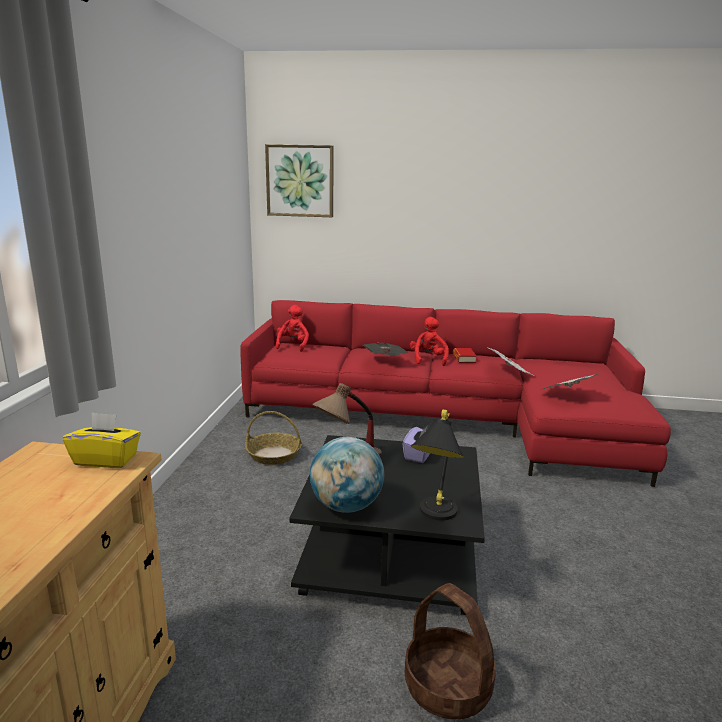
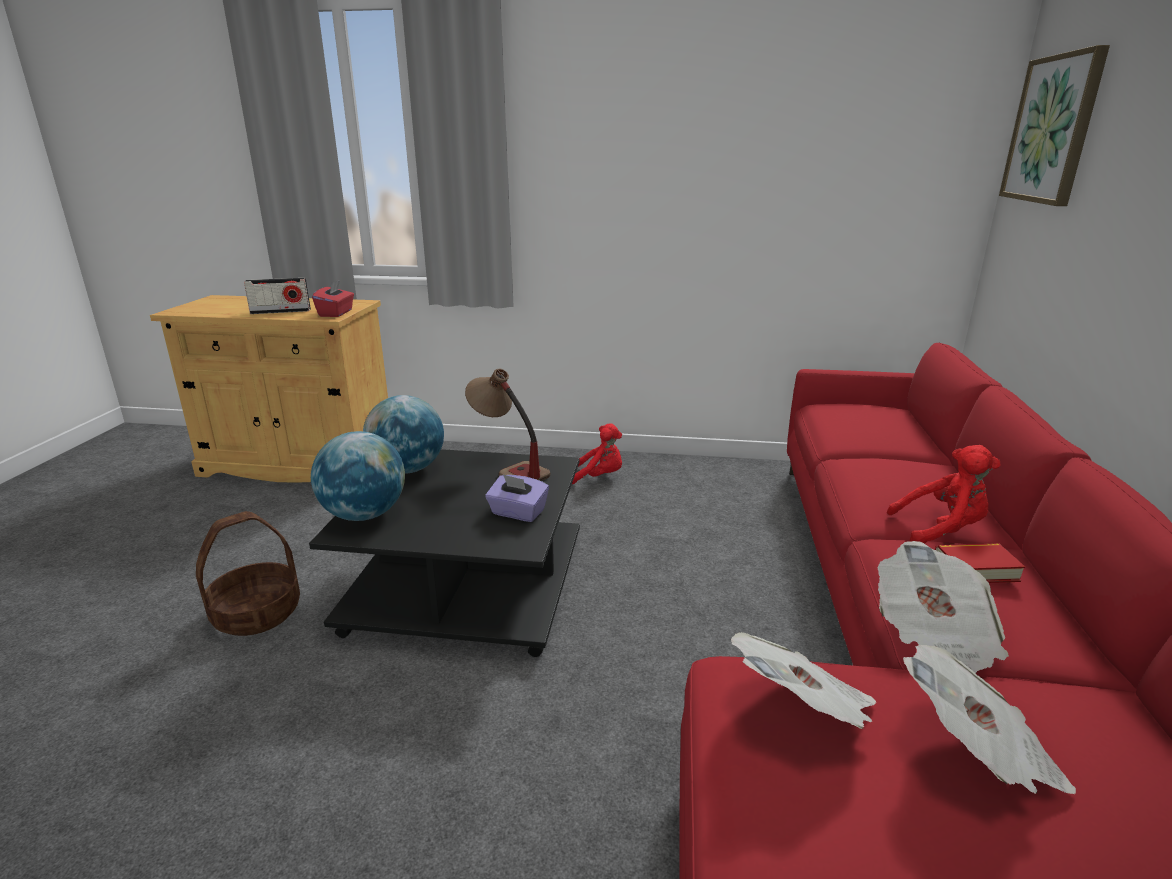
camera: 90 degrees right, 5 degrees up
(49, 509) = (280, 311): none -> radio
(106, 460) = (336, 313): yellow tissue box -> red tissue box
(274, 455) = (687, 500): basket -> none
(293, 345) = (885, 413): red plush toy -> red plush toy (599, 477)
(385, 361) = (868, 481): newspaper -> newspaper (977, 751)
(434, 517) = (364, 514): black table lamp -> globe

